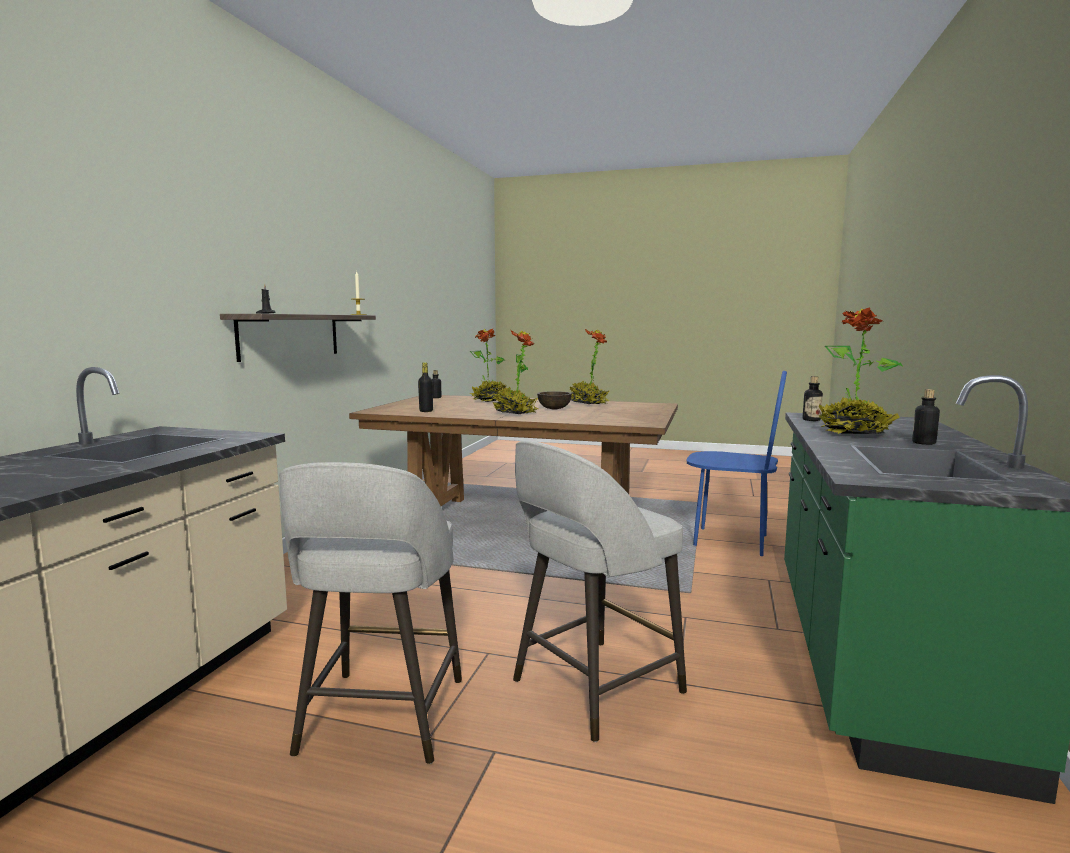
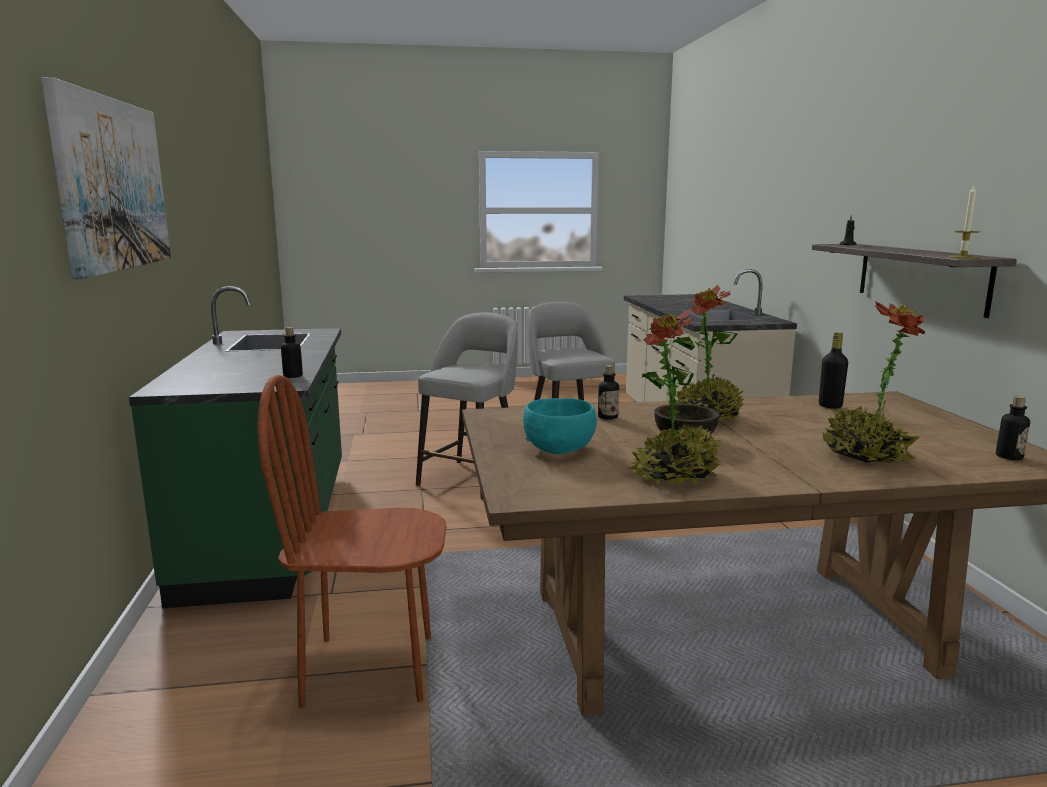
camera: 155 degrees right, 5 degrees up
(625, 411) = (560, 449): none -> turquoise bowl
(730, 541) = (369, 669): blue chair -> brown chair
(854, 433) = (276, 360): potted plant -> none
(923, 443) = (235, 355): bottle -> bottle (607, 417)
(984, 245) = (112, 184): none -> picture

